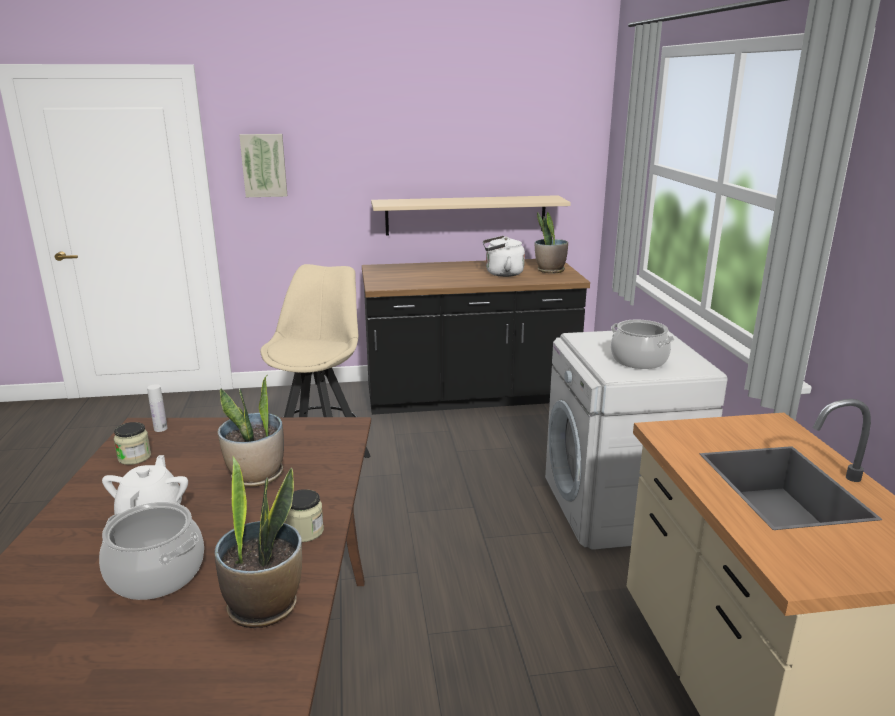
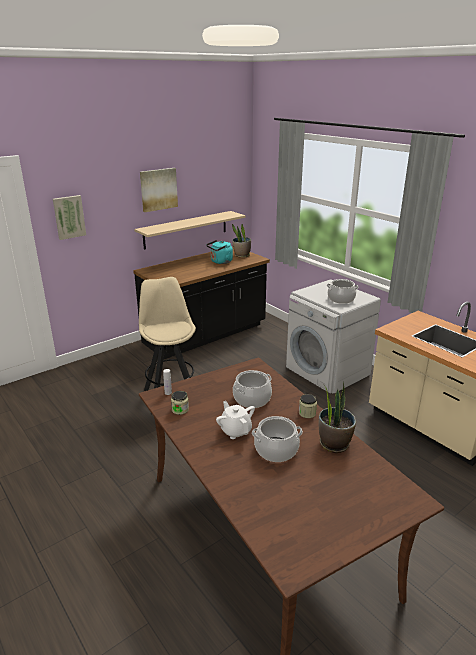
camera: 30 degrees left, 5 degrees up
(256, 476) = (252, 399): potted plant -> cooking pot
(418, 141) = (158, 189): none -> picture
(501, 274) = (220, 262): white kettle -> turquoise kettle

